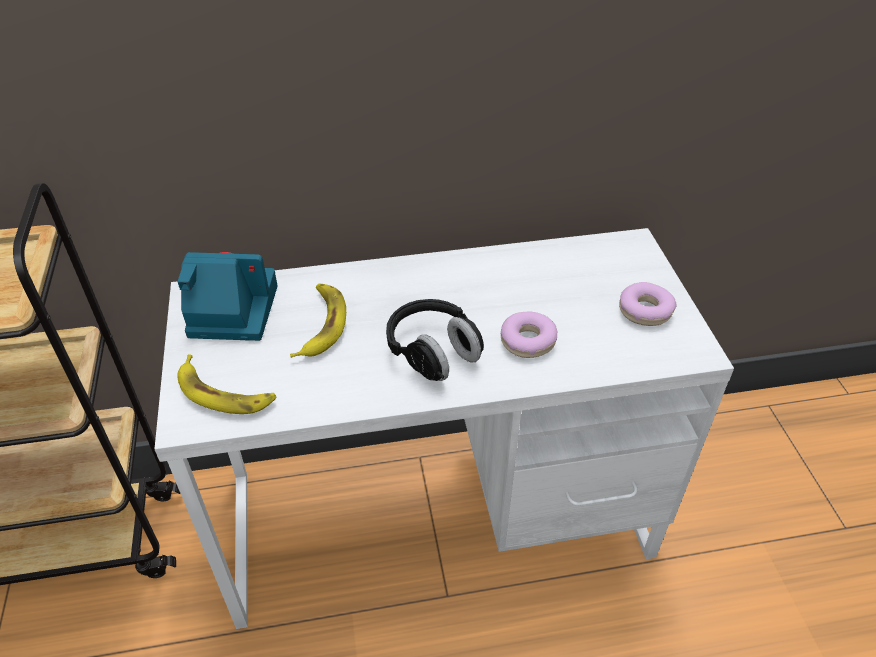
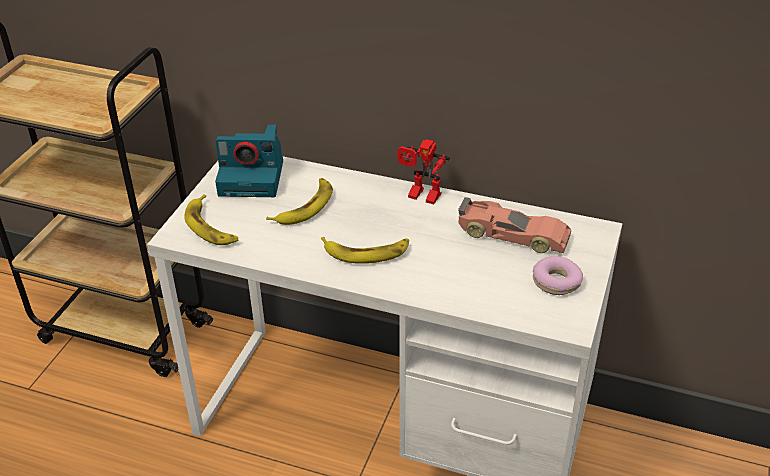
camera: 30 degrees right, 5 degrees down
(230, 311) = (253, 177): camera -> camera turned 150 degrees clockwise
(433, 353) = (366, 252): black headphones -> banana
(438, 268) = (420, 197): none -> toy robot
(528, 341) = (442, 269): donut -> none
(563, 277) = (512, 235): none -> toy car

